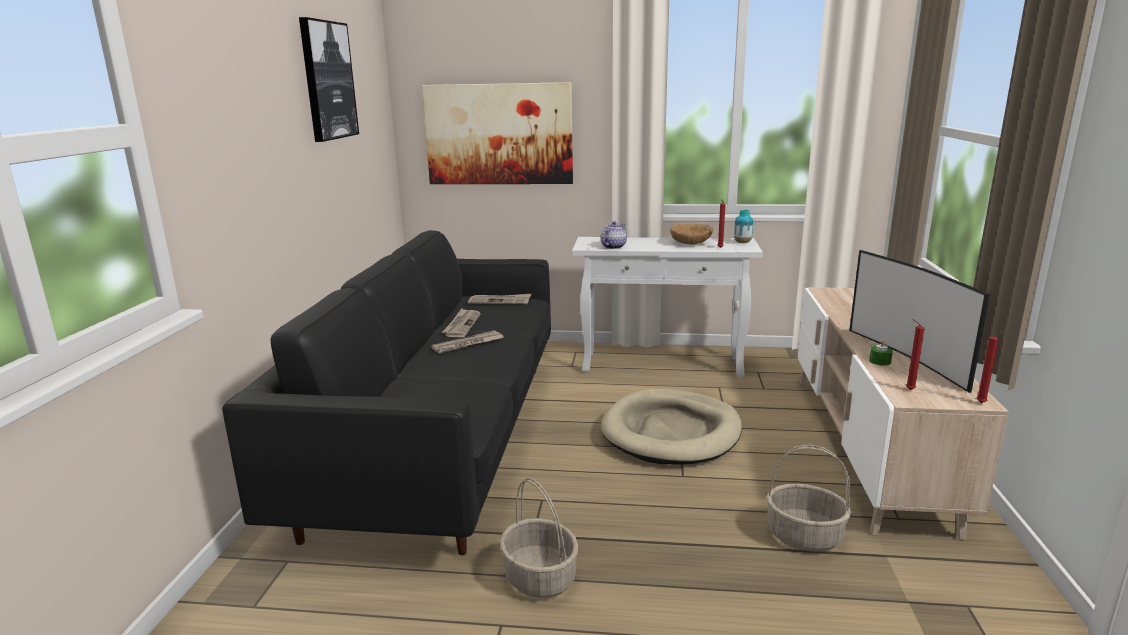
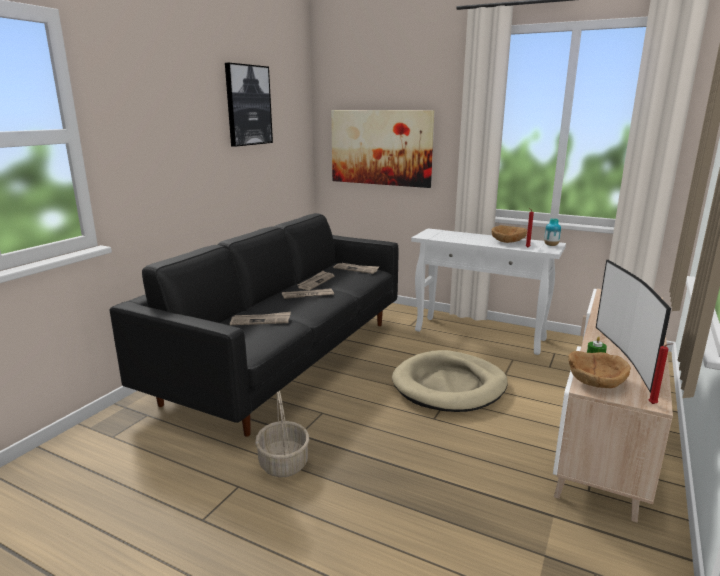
camera: 20 degrees right, 0 degrees up
(436, 388) = (261, 320): none -> newspaper
(613, 247) = (444, 238): teapot -> none
(805, 536) = (496, 484): basket -> none
(908, 389) = (596, 381): red candle -> brown bowl

